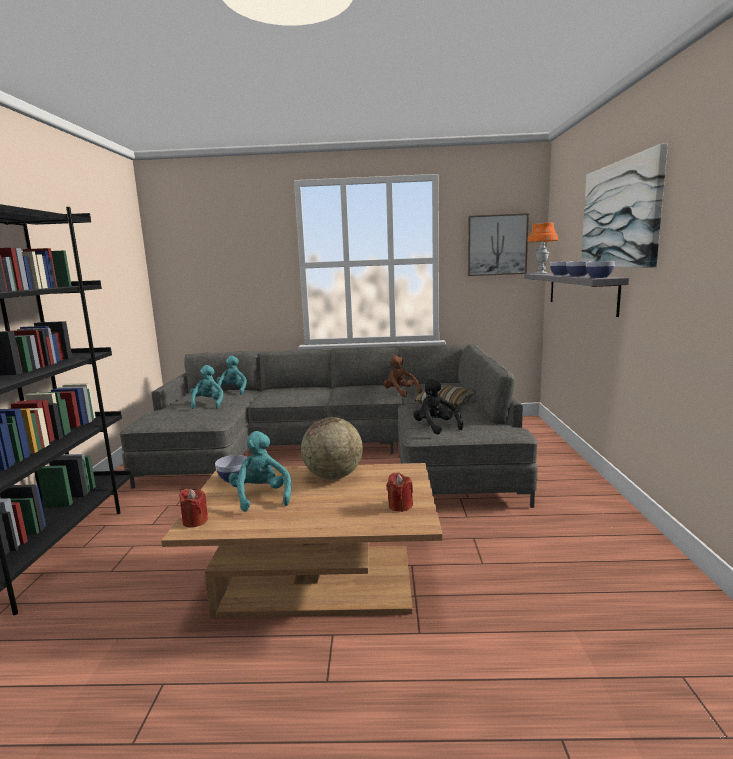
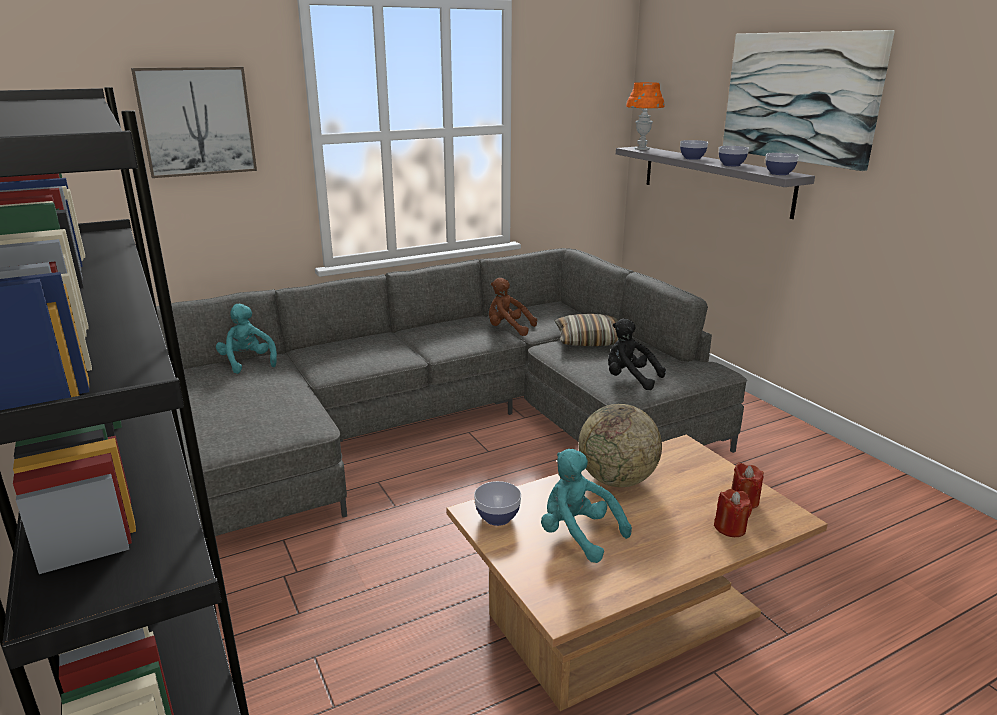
camera: 30 degrees left, 10 degrees up
(195, 521) = (552, 597): red candle -> red candle (730, 528)
(208, 404) = (247, 395): turquoise plush toy -> none
(497, 245) = (579, 107): picture -> picture (196, 121)

